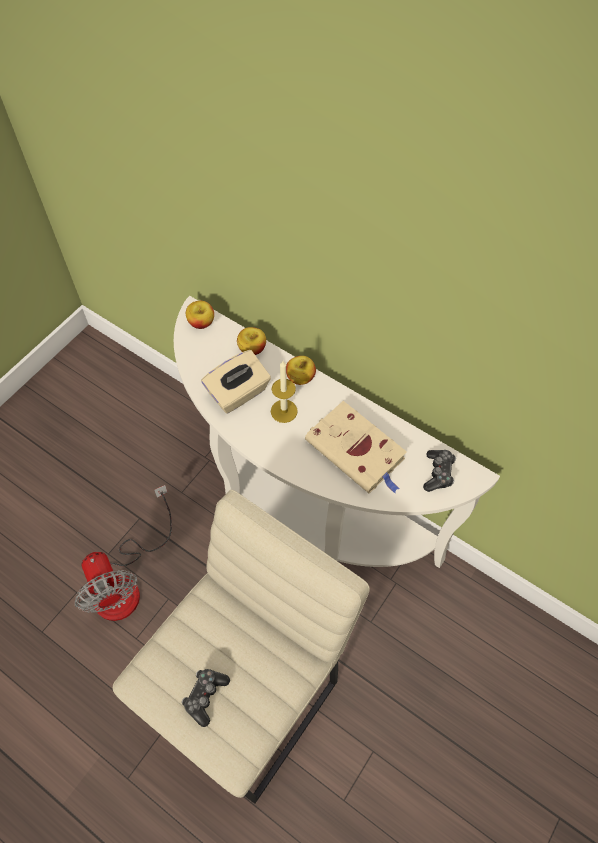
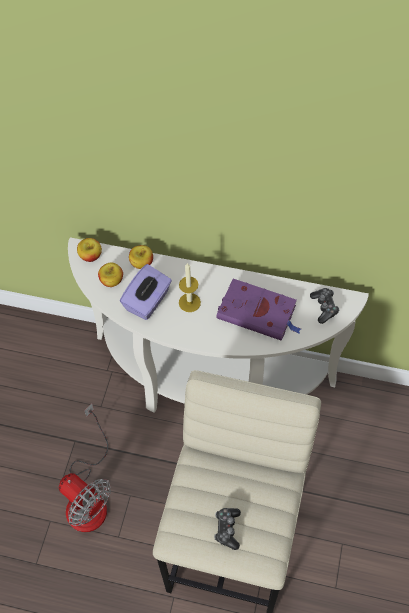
camera: 20 degrees left, 0 degrees up
(238, 393) = (148, 301): beige tissue box -> purple tissue box
(300, 378) = (190, 272): apple -> apple (111, 281)
(357, 451) = (258, 313): beige book -> purple book

